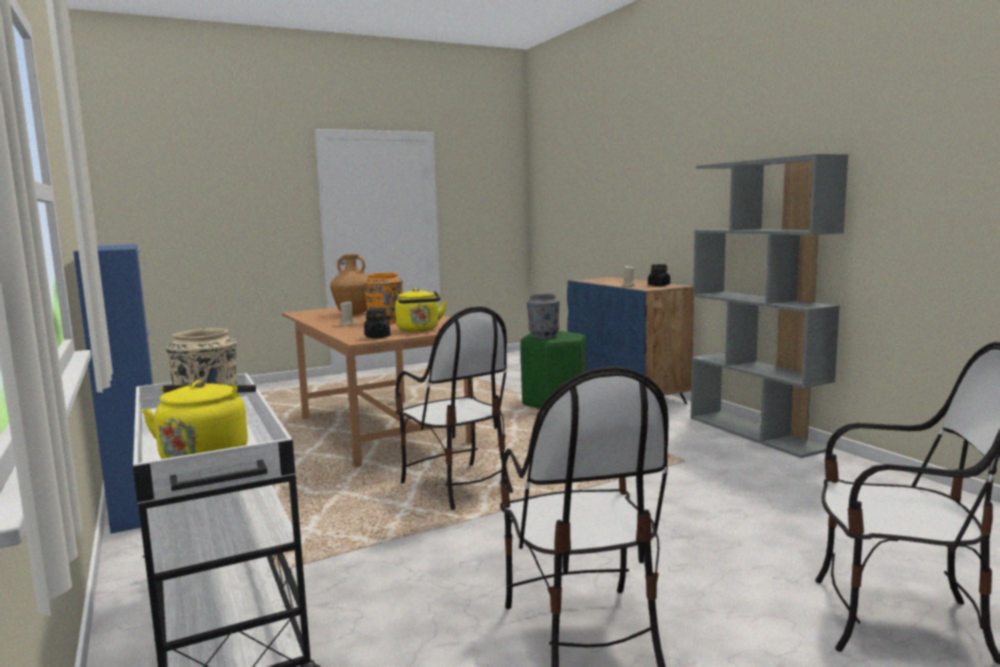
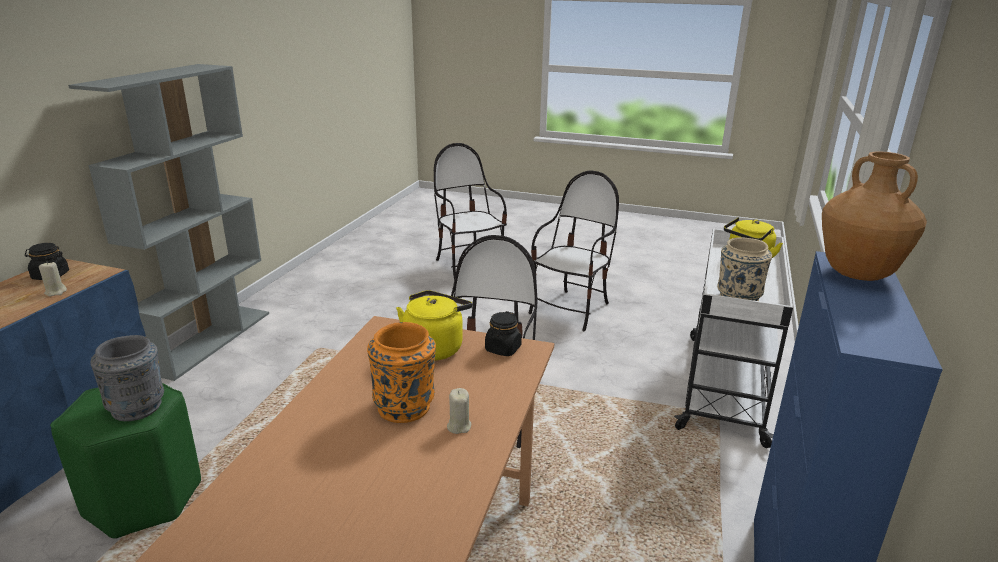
camera: 135 degrees left, 15 degrees up
(353, 314) = (360, 496): brown vase -> brown vase (858, 275)

